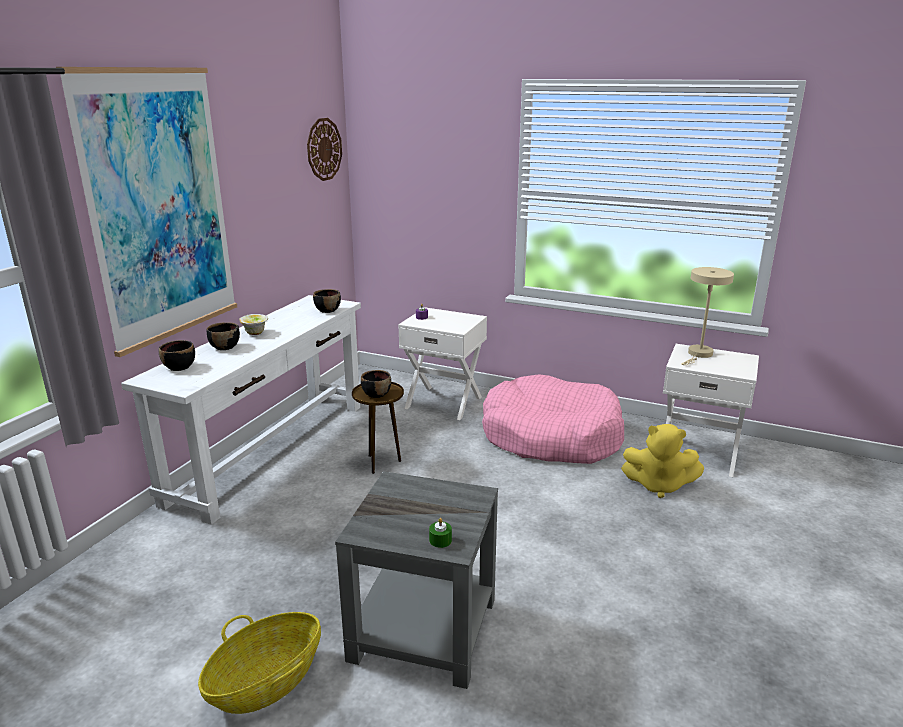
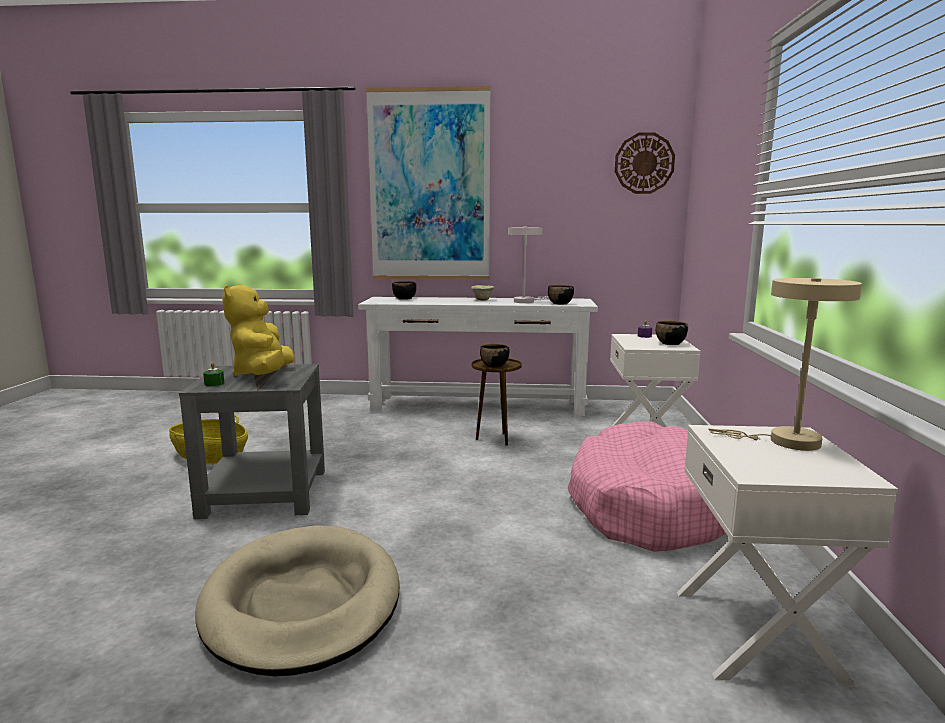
camera: 70 degrees right, 10 degrees down
(224, 347) = (448, 299): black bowl -> black bowl (670, 343)
(295, 319) = (526, 301): none -> white table lamp
(648, 612) = (302, 603): none -> beige dog bed
(658, 485) = (602, 596): yellow plush toy -> yellow plush toy (263, 375)

